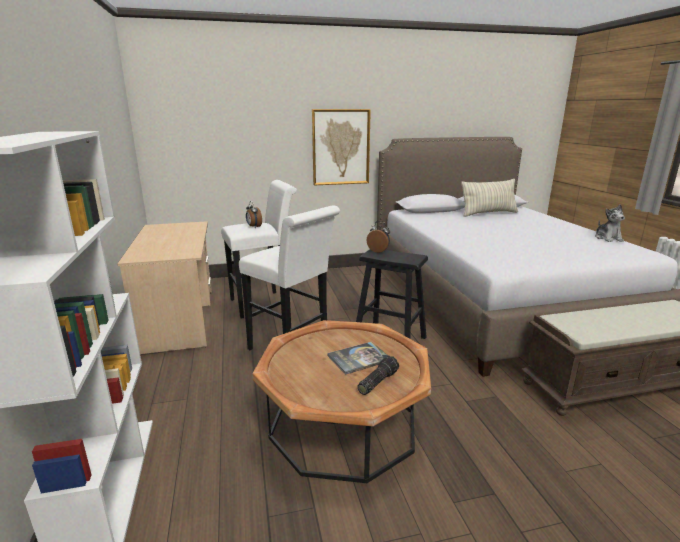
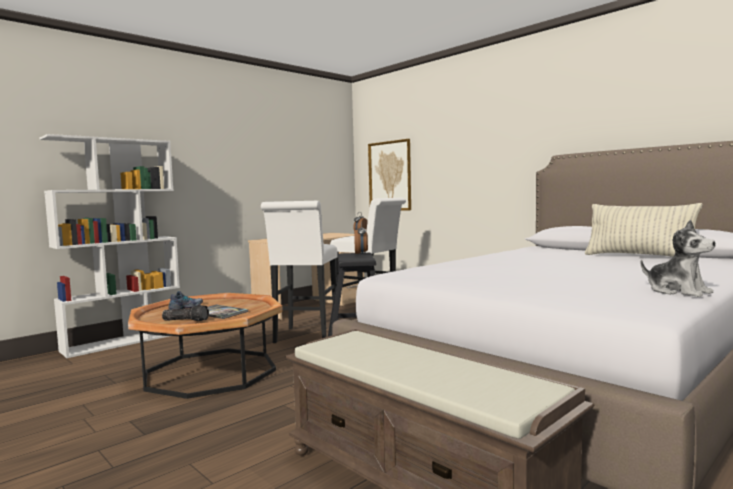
camera: 60 degrees right, 15 degrees down
(303, 373) = (186, 307): none -> shoe
(341, 147) = (501, 170): picture -> picture (390, 176)
(607, 238) = (678, 291): plush toy -> plush toy turned 90 degrees counterclockwise

